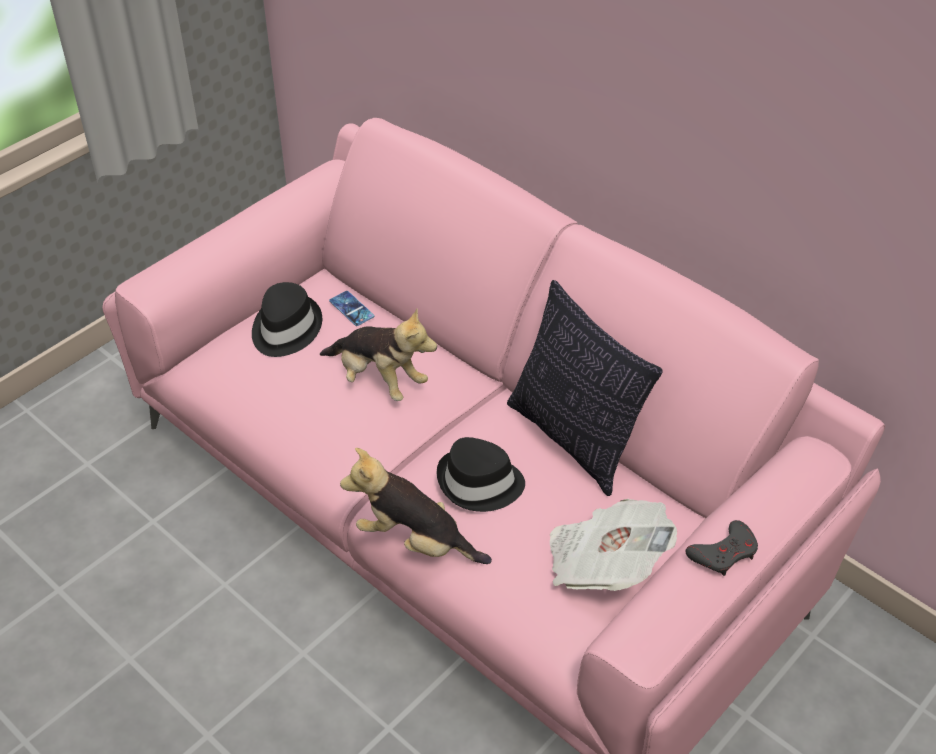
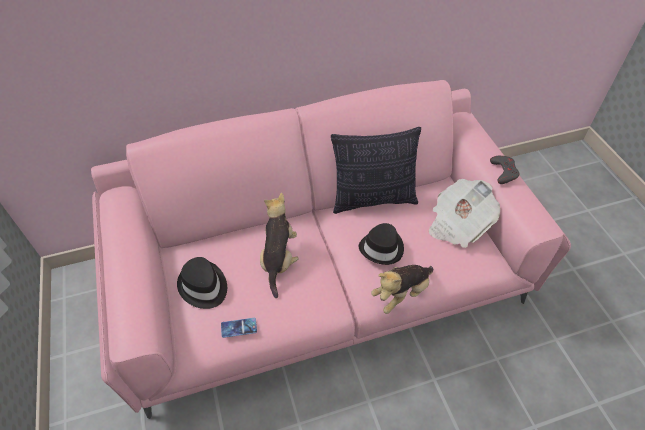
camera: 60 degrees left, 5 degrees up
(351, 309) = (212, 248): phone -> phone (239, 327)
(378, 380) = (279, 259): plush toy -> plush toy turned 60 degrees counterclockwise

